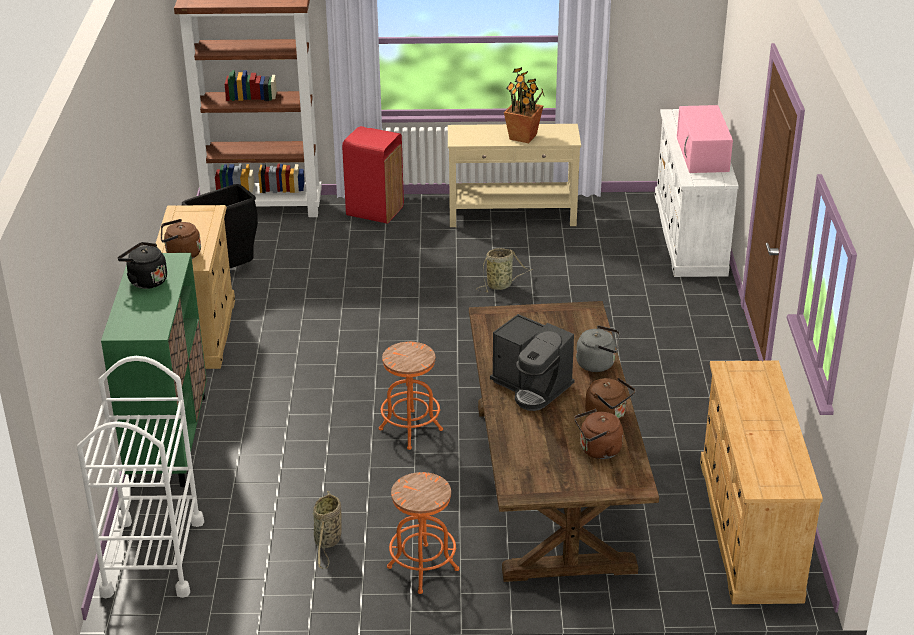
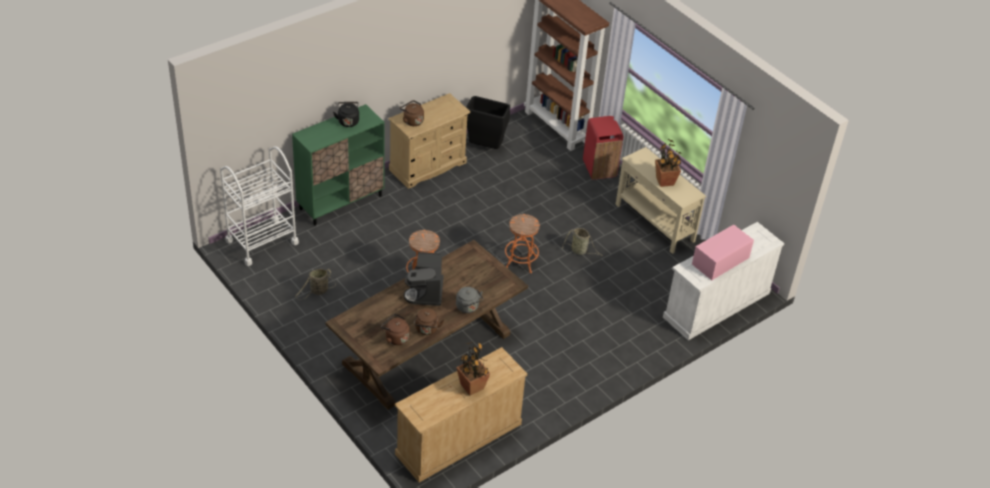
camera: 50 degrees right, 10 degrees up
(423, 568) = (327, 332): orange stool -> orange stool (520, 262)
(767, 415) = (472, 387): none -> potted plant

